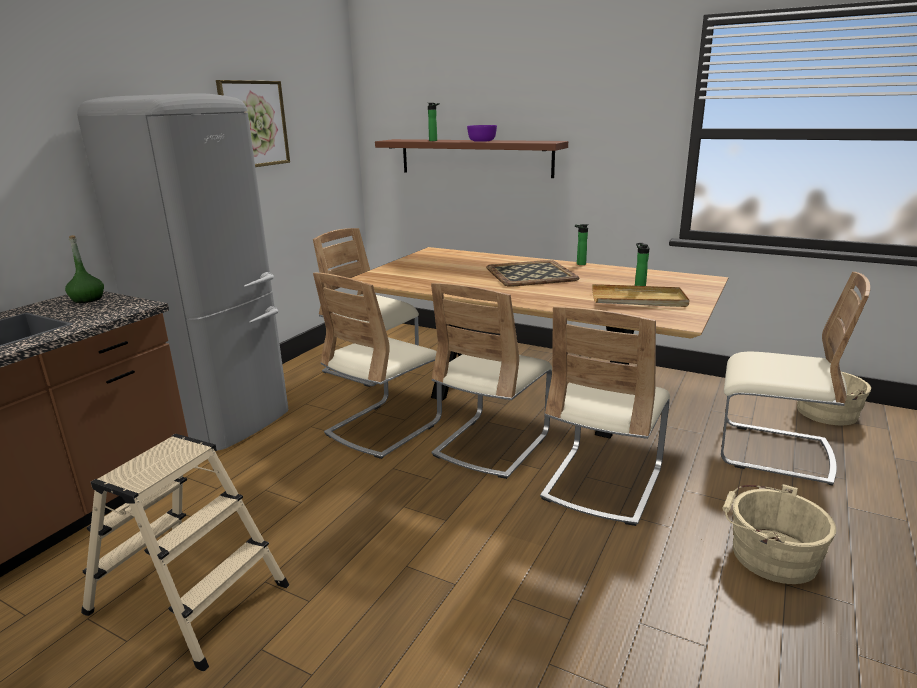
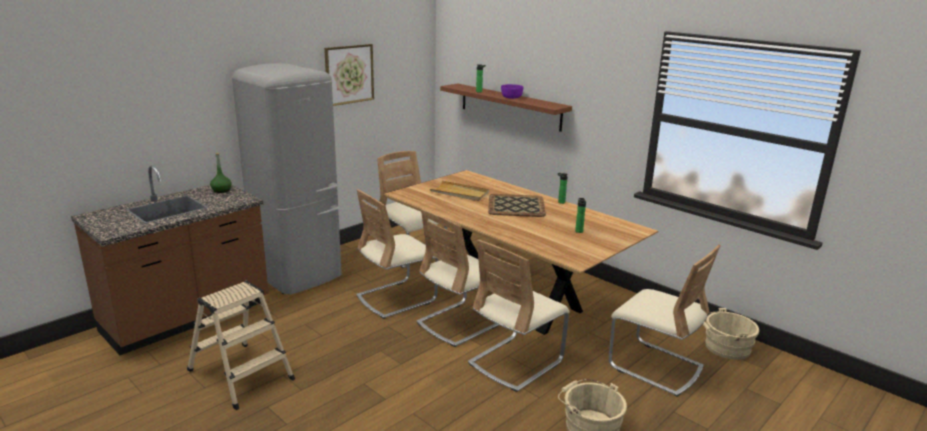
camera: 15 degrees right, 0 degrees up
(638, 299) = (568, 239): beige tray -> beige tray (460, 193)

